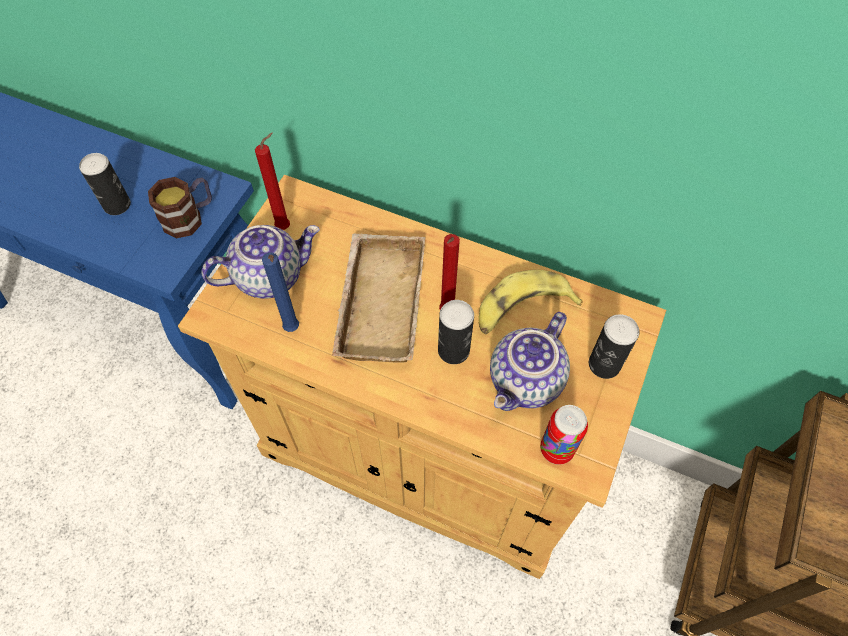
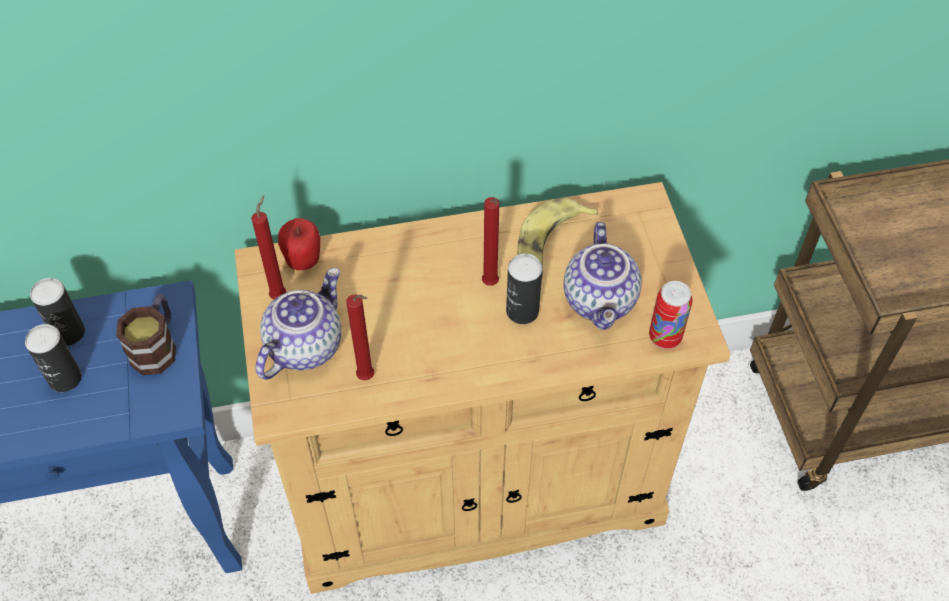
camera: 35 degrees left, 5 degrees down
(292, 330) = (368, 378): blue candle -> red candle
(323, 210) = (303, 261): none -> apple
(377, 301) = (423, 310): beige tray -> none
(604, 364) = (649, 251): can -> can (69, 333)

